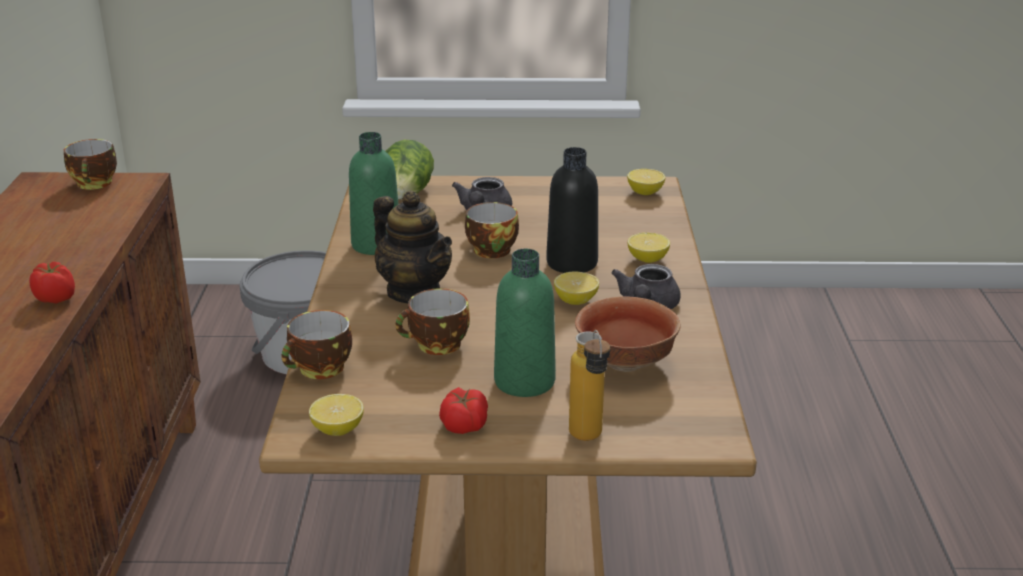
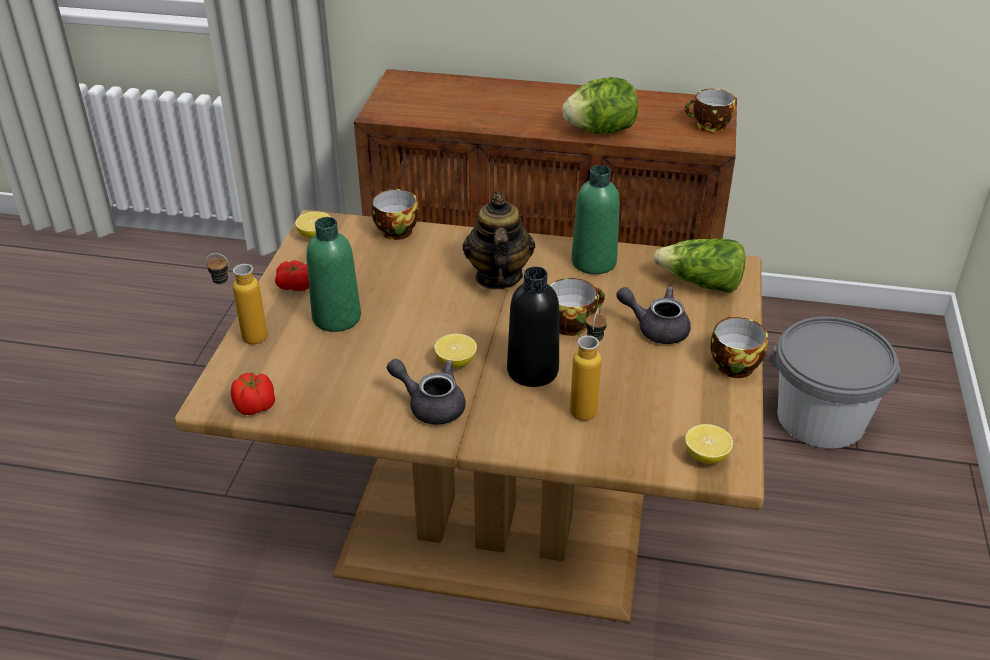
camera: 100 degrees right, 10 degrees up
(56, 298) = (511, 125): tomato -> tomato (256, 407)
(90, 240) = (601, 131): none -> lettuce
(415, 292) = (498, 277): teapot -> teapot turned 120 degrees clockwise
(436, 346) = (407, 281): cup -> cup (732, 364)
(608, 237) = (586, 405): none -> bottle
(624, 363) = (339, 373): bowl -> none
(647, 259) = (528, 424): lemon -> none

